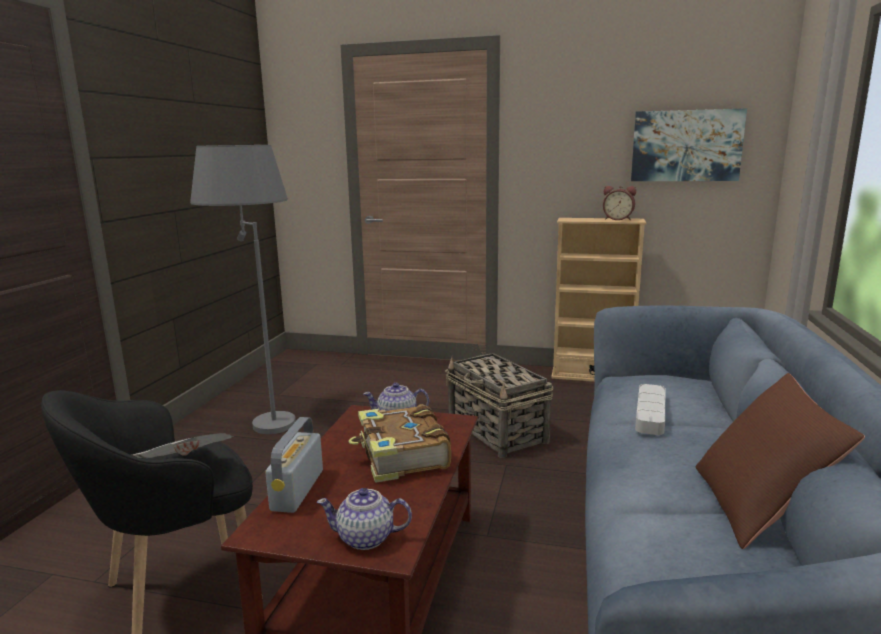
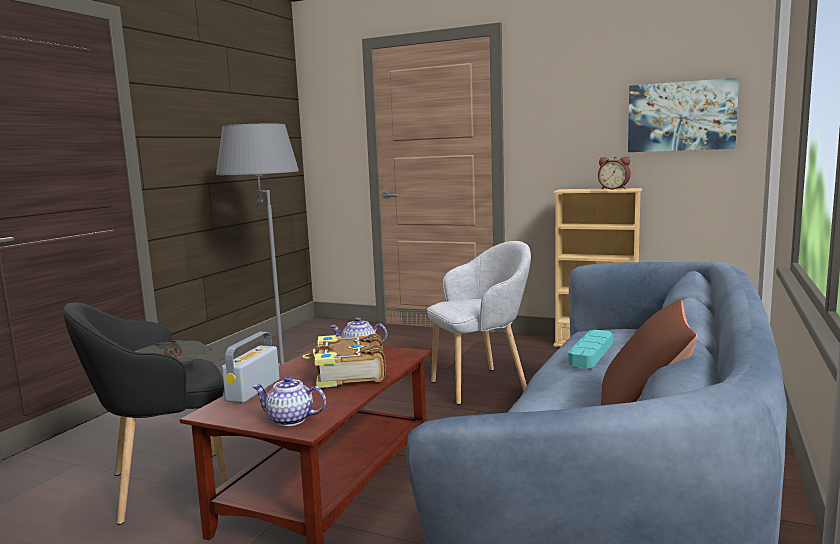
camera: 10 degrees right, 5 degrees down
(497, 431) = (481, 386): basket -> grey armchair
(650, 413) = (591, 353): grey tray -> turquoise tray

